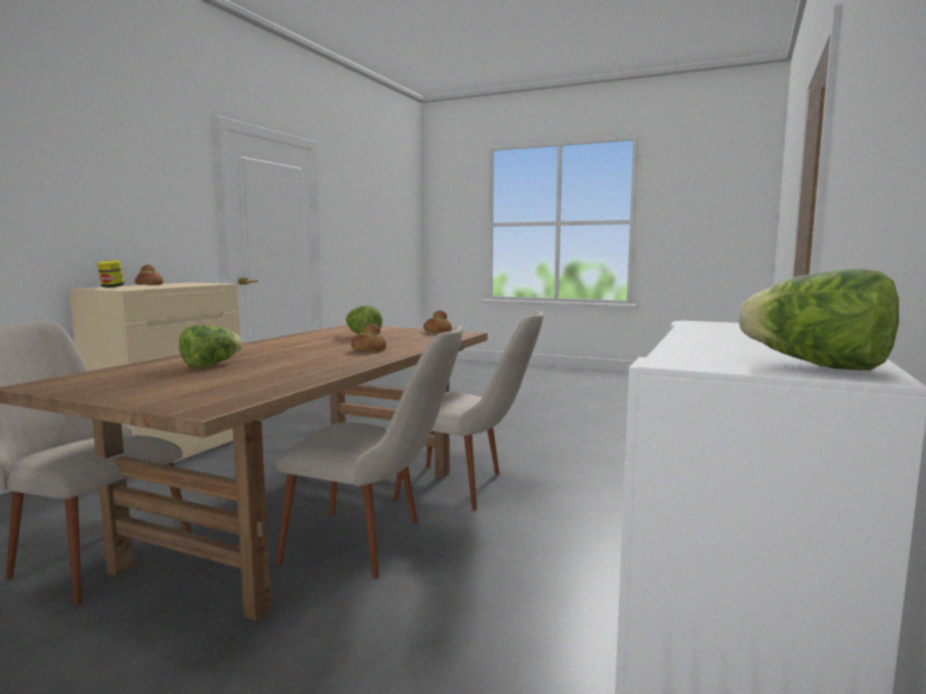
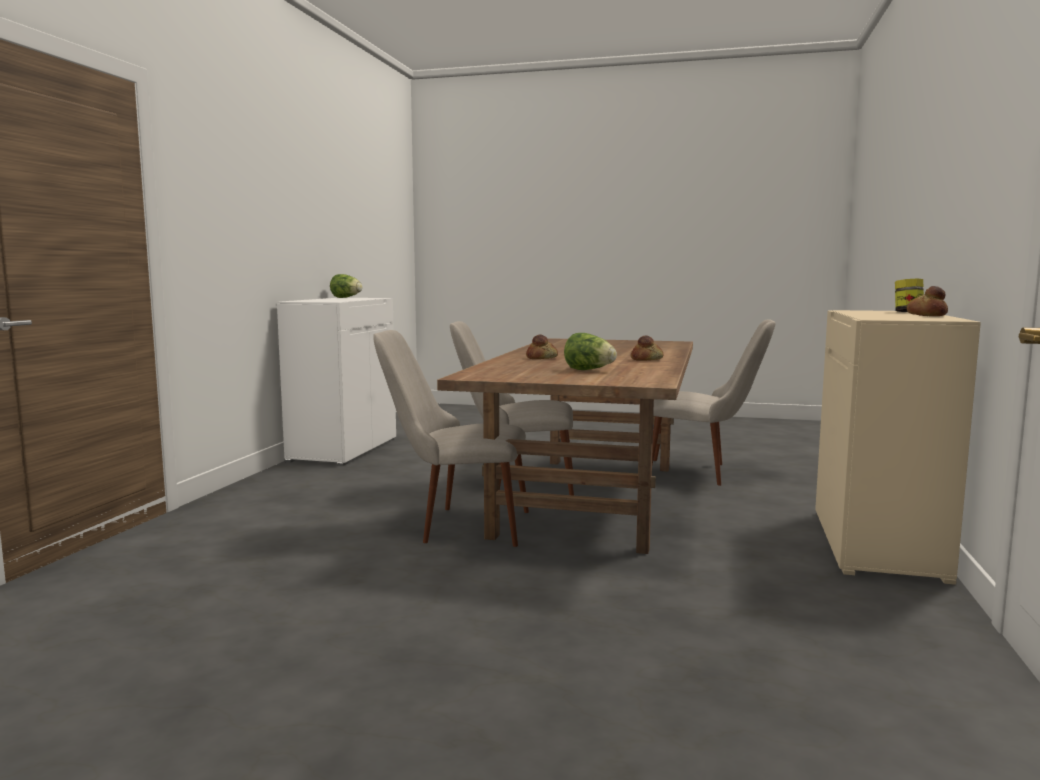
camera: 170 degrees right, 0 degrees up
(211, 365) = (627, 349): lettuce -> none
(437, 332) = (505, 377): bread -> bread (647, 359)

